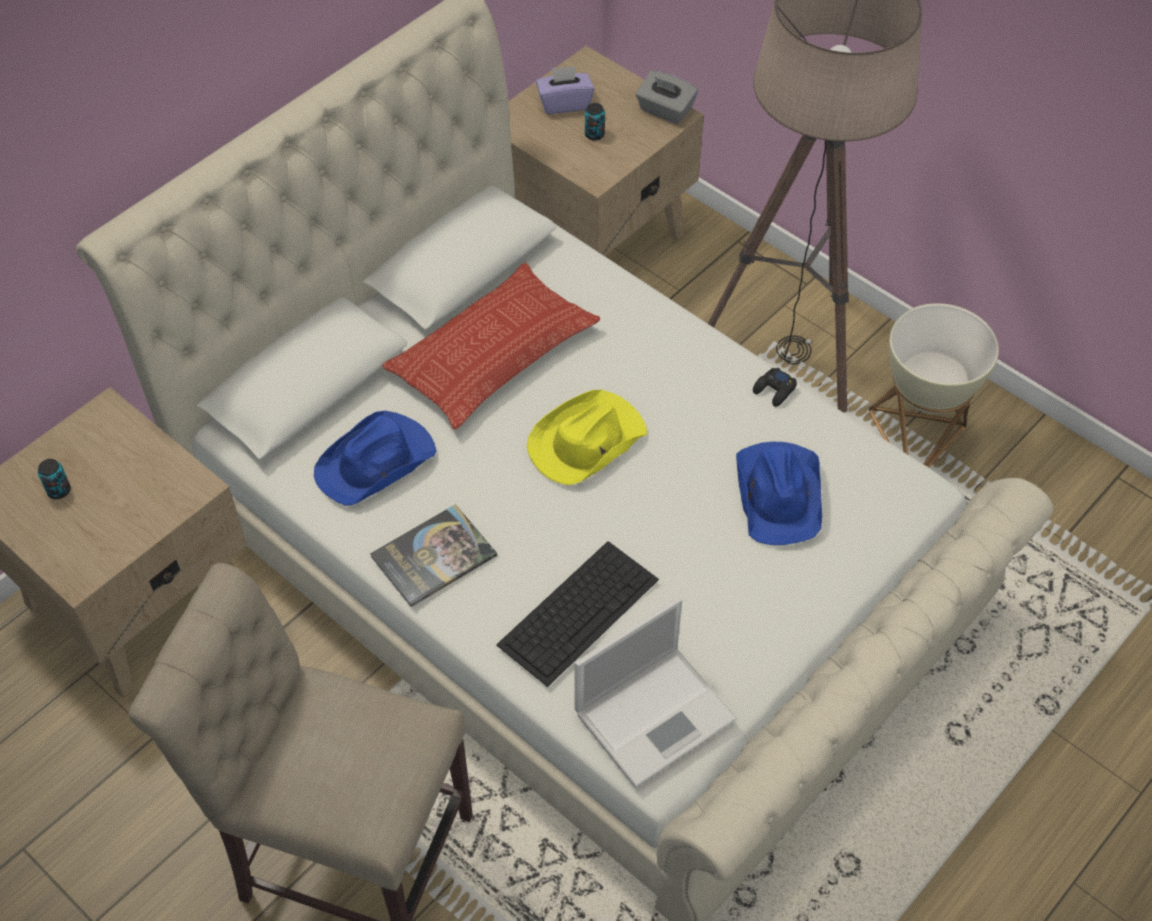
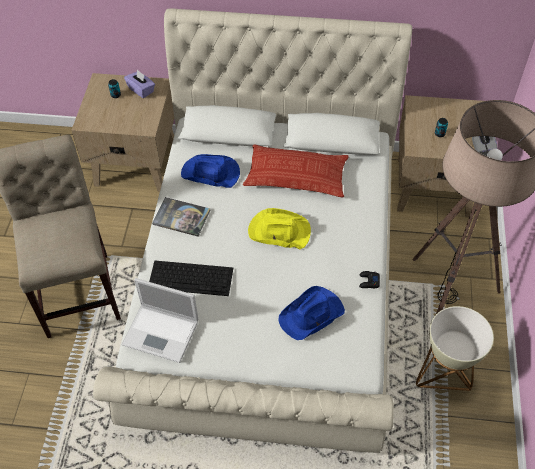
camera: 55 degrees right, 0 degrees up
(564, 103) = (446, 114): purple tissue box -> purple tissue box (141, 90)

